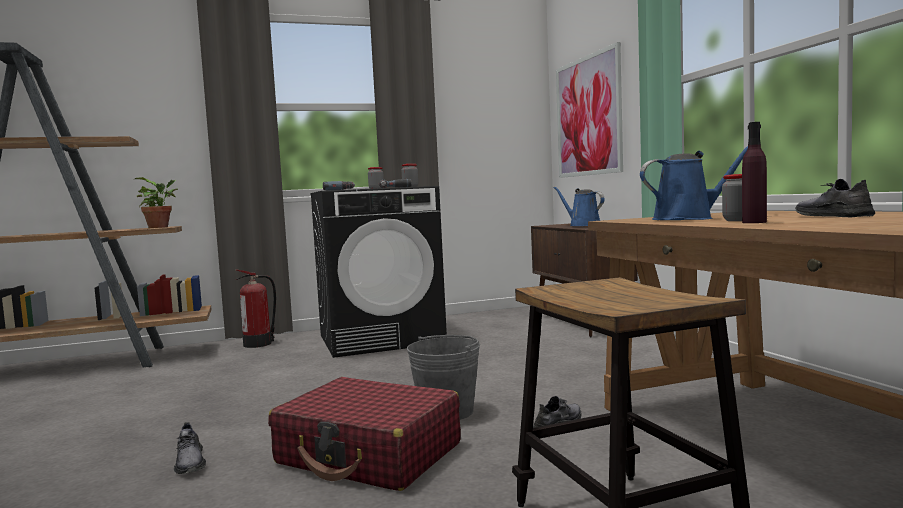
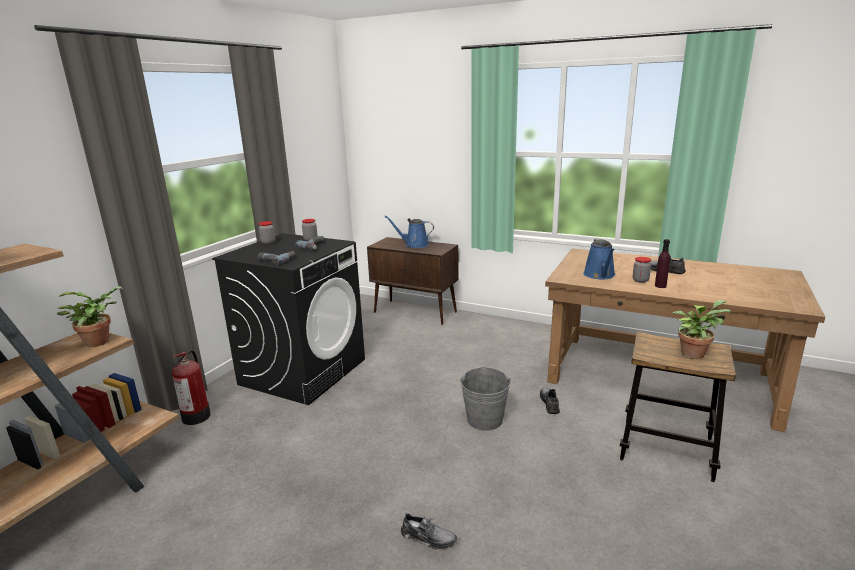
camera: 45 degrees left, 15 degrees up
(369, 454) = (509, 469): red suitcase -> none
(588, 116) = (399, 158): picture -> none
(634, 298) = (693, 353): none -> potted plant
(688, 219) = (600, 275): blue watering can -> blue watering can turned 150 degrees clockwise

